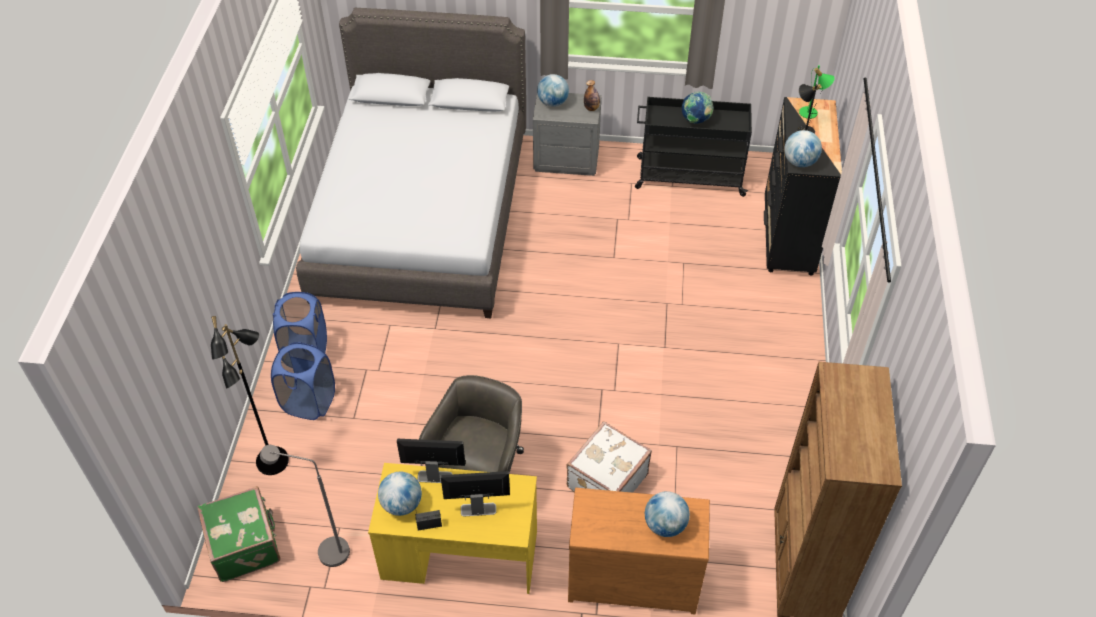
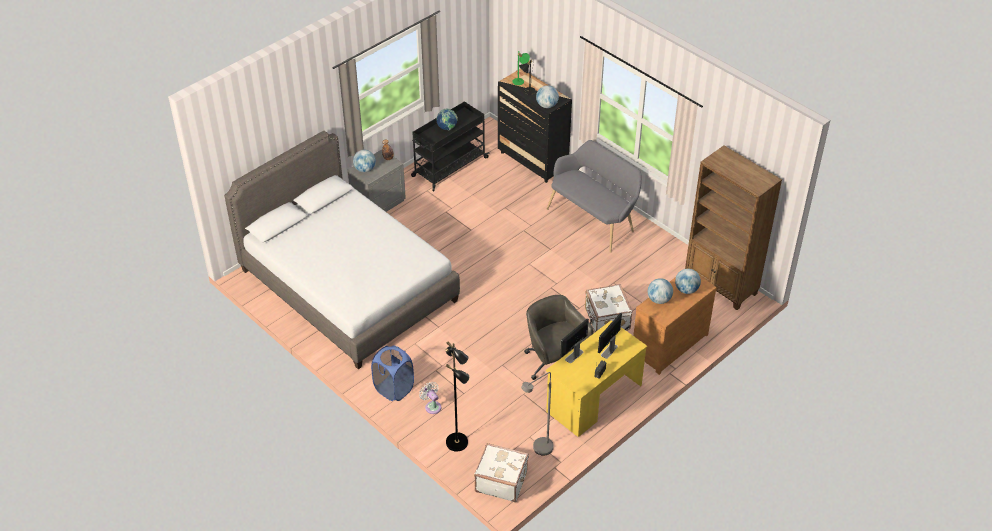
camera: 50 degrees left, 5 degrees down
(245, 544) = (501, 481): green suitcase -> white suitcase
(309, 402) = (432, 406): blue laundry basket -> white fan
(402, 504) = (578, 376): globe -> globe (659, 300)
(762, 356) = (593, 219): none -> grey bench

